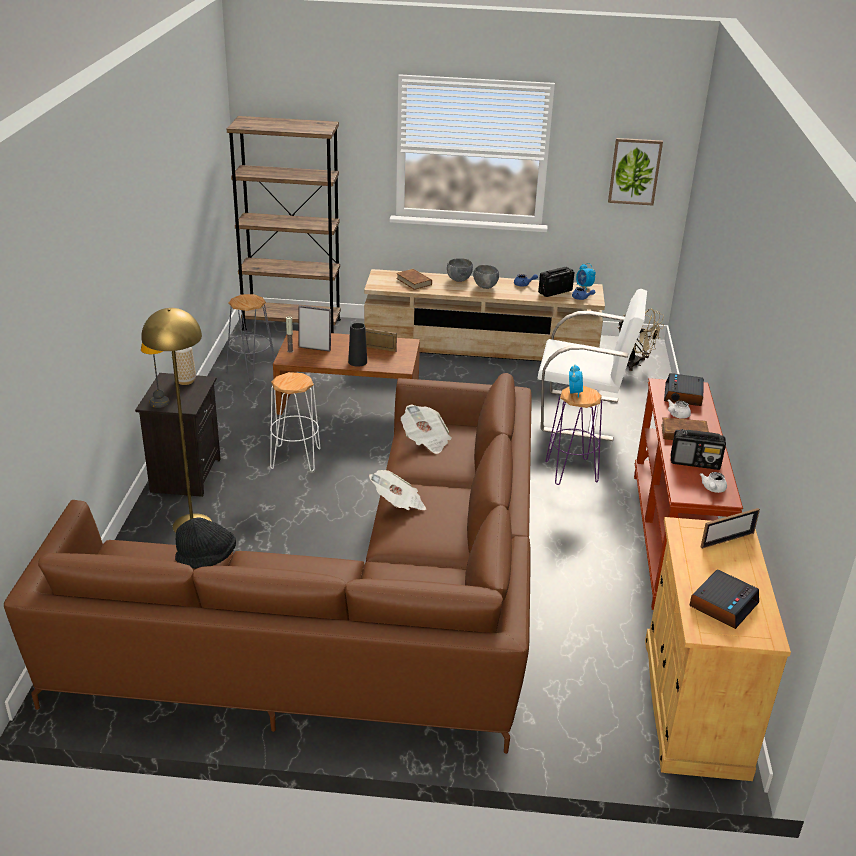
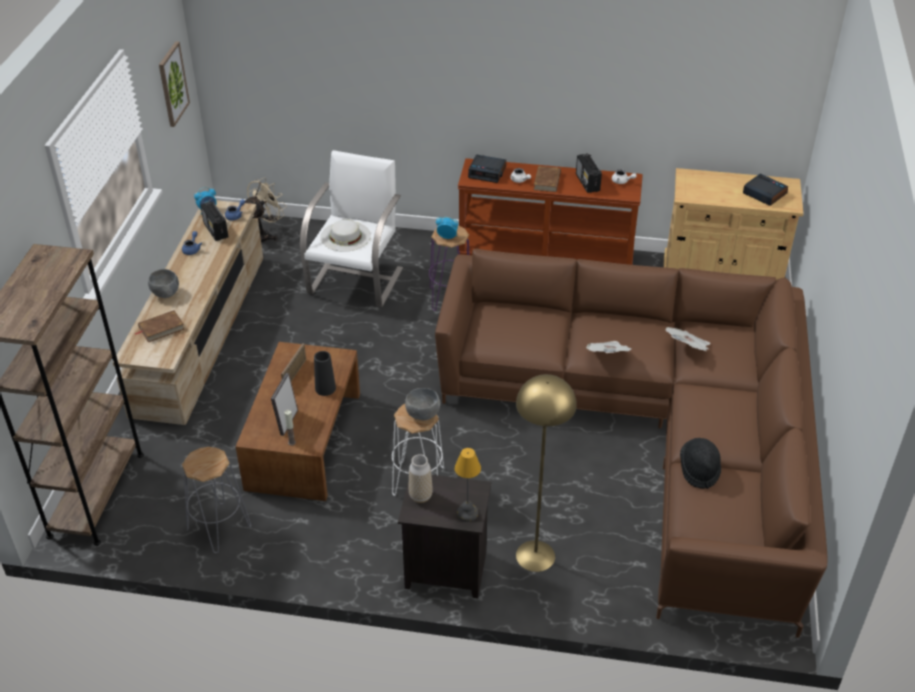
camera: 85 degrees left, 10 degrees up
(426, 440) = (508, 336): newspaper -> newspaper (688, 348)
(485, 286) = (190, 276): grey bowl -> grey bowl (423, 415)
(577, 354) = (345, 236): none -> white hat
(695, 462) = (587, 183): radio -> radio turned 150 degrees clockwise
(727, 540) = (696, 181): picture frame -> none

